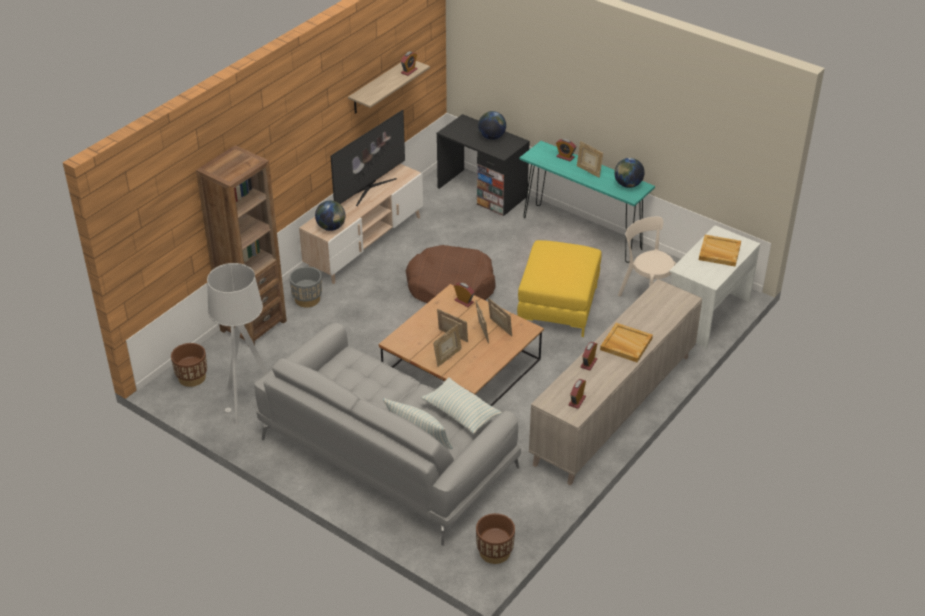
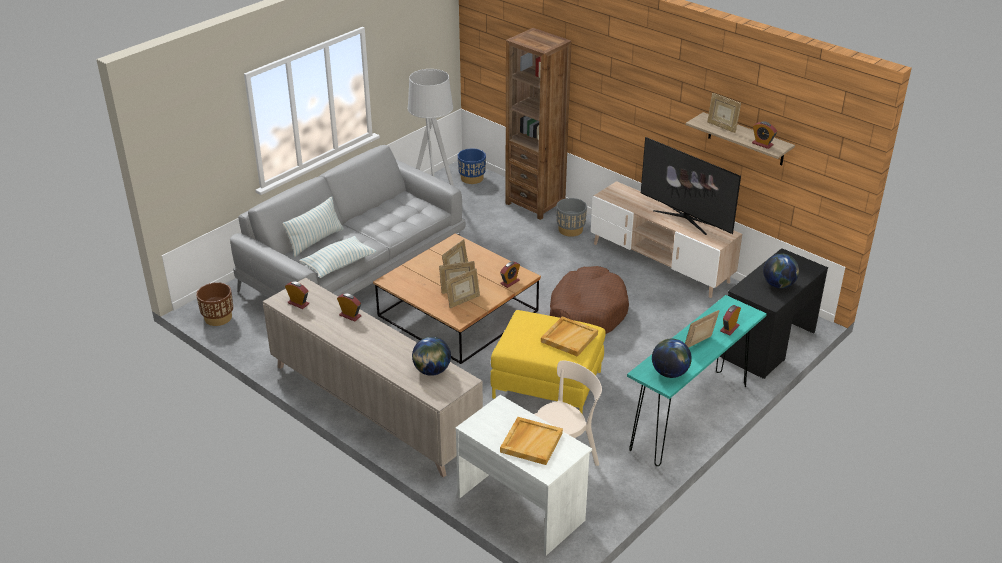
camera: 95 degrees right, 5 degrees down
(192, 377) = (472, 178): brown planter -> blue planter
(331, 227) = (615, 197): globe -> globe (432, 371)
(447, 357) = (427, 269): picture frame -> picture frame (722, 127)
(625, 344) = (372, 343): beige tray -> beige tray (569, 338)

